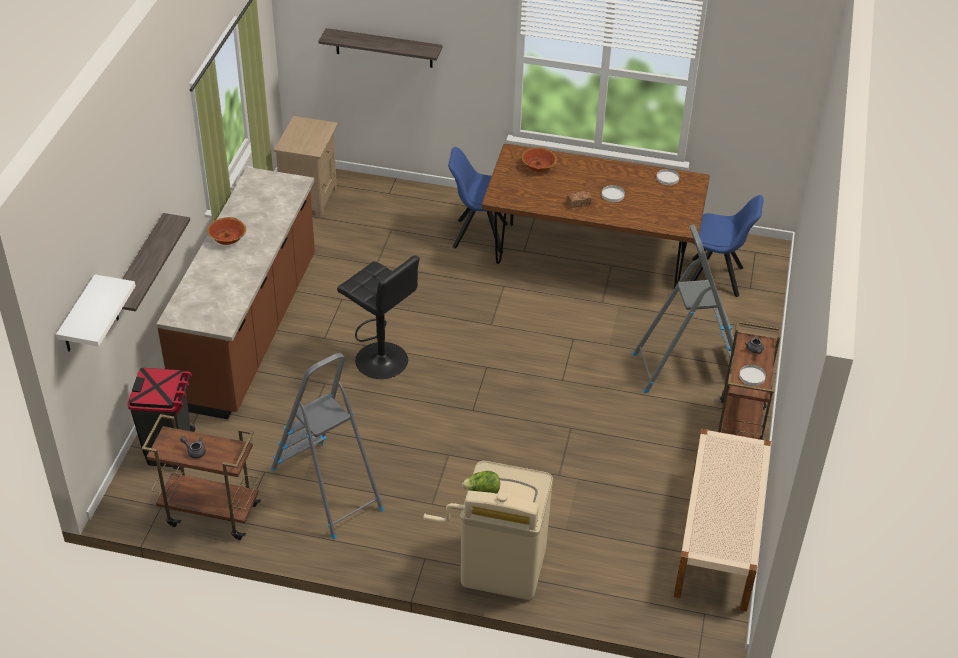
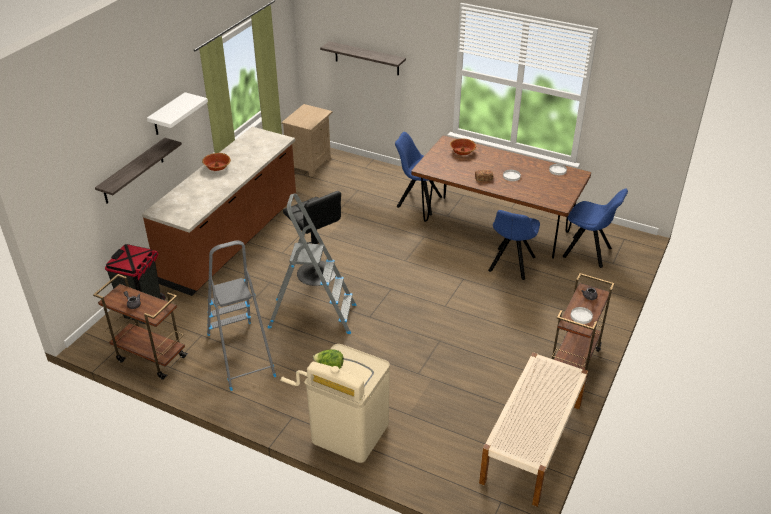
camera: 15 degrees right, 5 degrees down
(78, 316) = (60, 188): white shelf -> white shelf (168, 115)
(626, 309) = (511, 264): none -> blue chair
(689, 368) = (547, 312): grey step ladder -> grey step ladder (313, 316)

